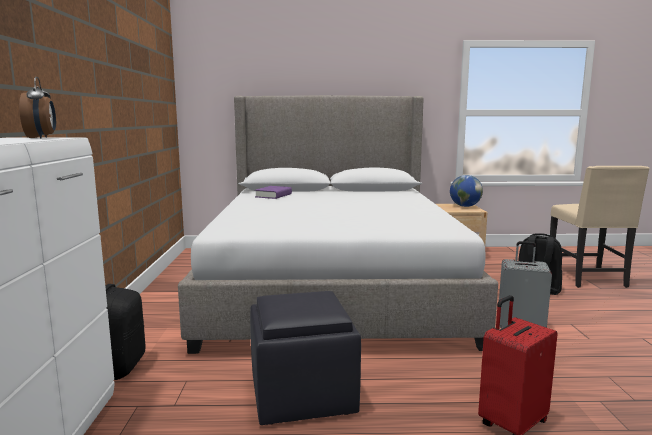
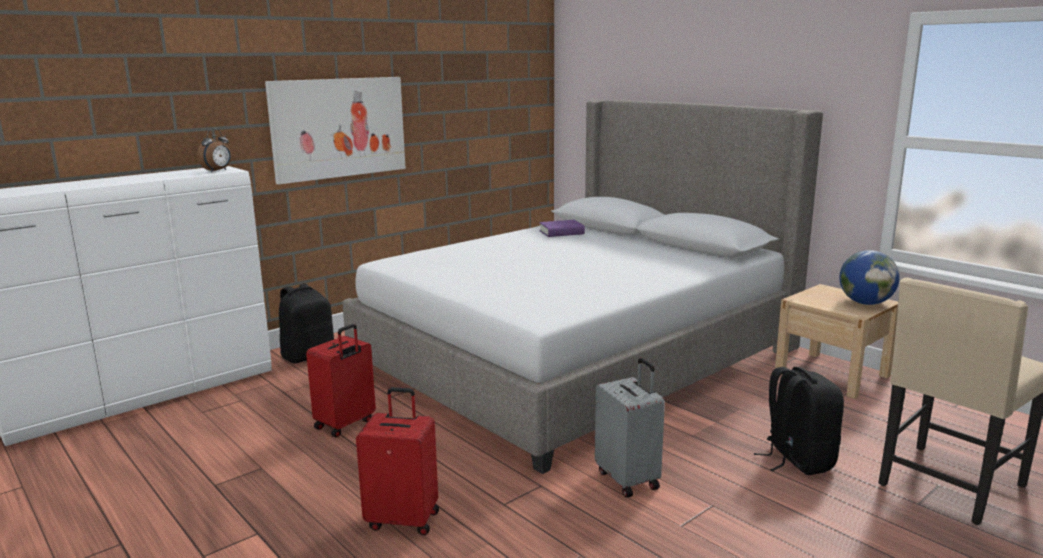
camera: 50 degrees right, 5 degrees up
(82, 103) = (339, 128): none -> picture
(303, 395) = (345, 424): black ottoman -> red suitcase

